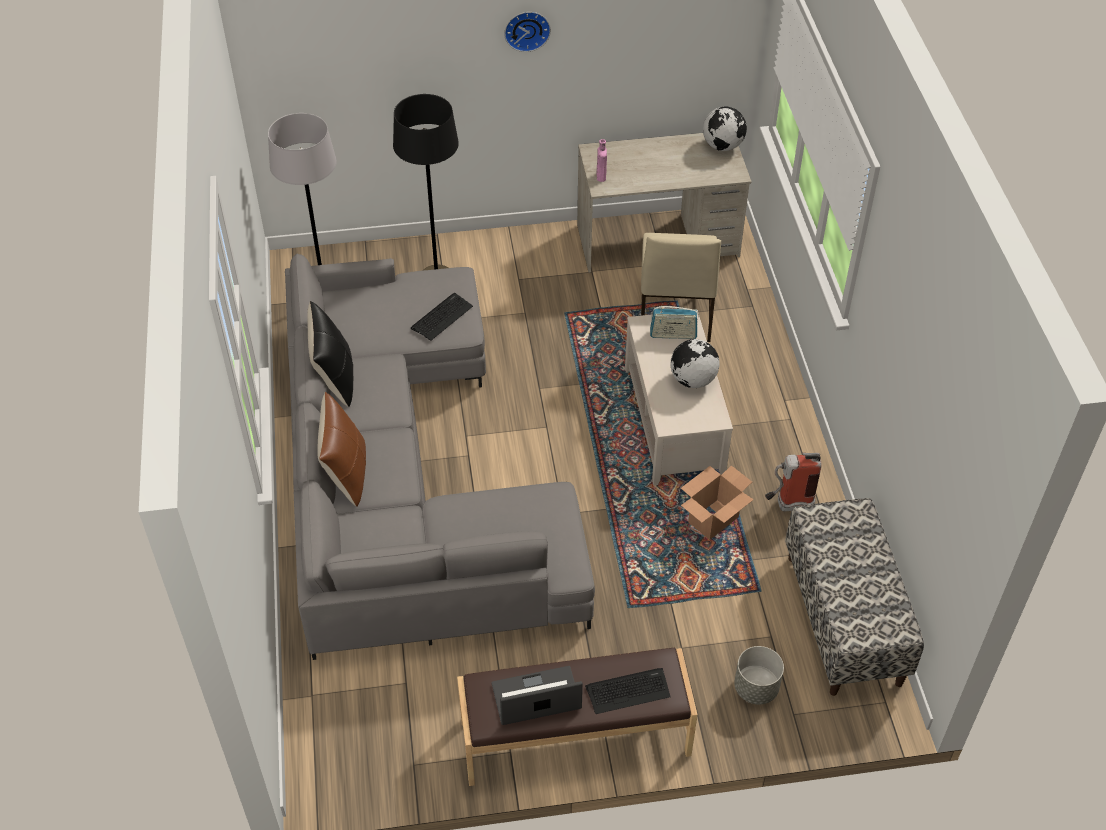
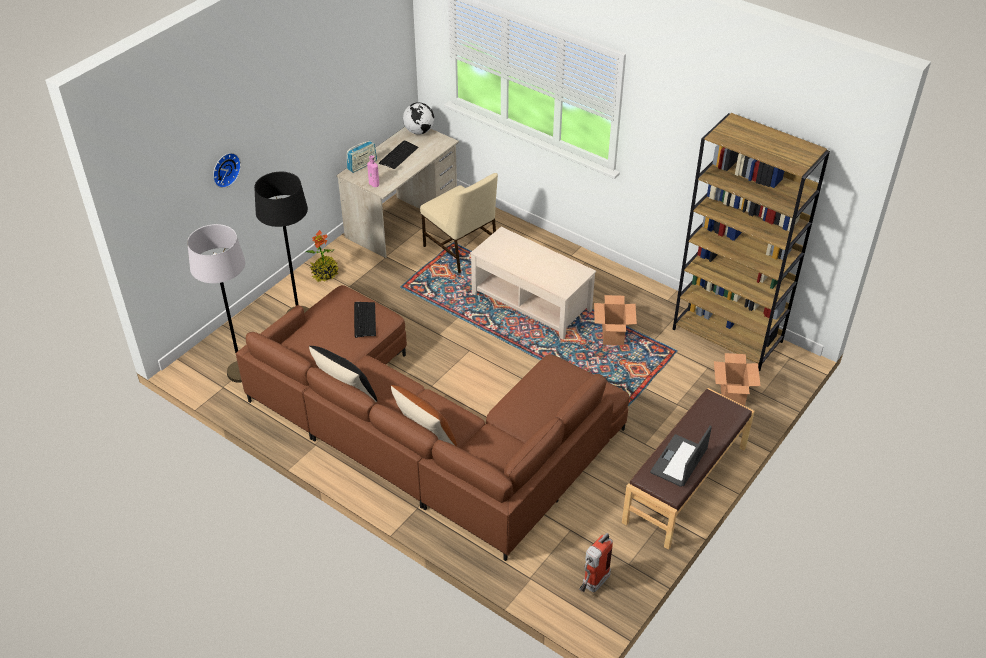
camera: 45 degrees left, 5 degrees down
(405, 481) = (429, 433): grey sofa -> brown sofa
(513, 251) = (325, 273): none -> potted plant
(527, 29) = (294, 102): wall clock -> wall clock (224, 169)
(628, 691) = (714, 424): keyboard -> keyboard (398, 155)
(673, 334) = (506, 246): radio -> radio (362, 165)
(692, 380) = (546, 261): globe -> none
(756, 688) = (732, 395): grey planter -> cardboard box
(788, 505) = (637, 303): fire extinguisher -> fire extinguisher (592, 585)
(844, 619) = (728, 335): bench -> brown bookcase

